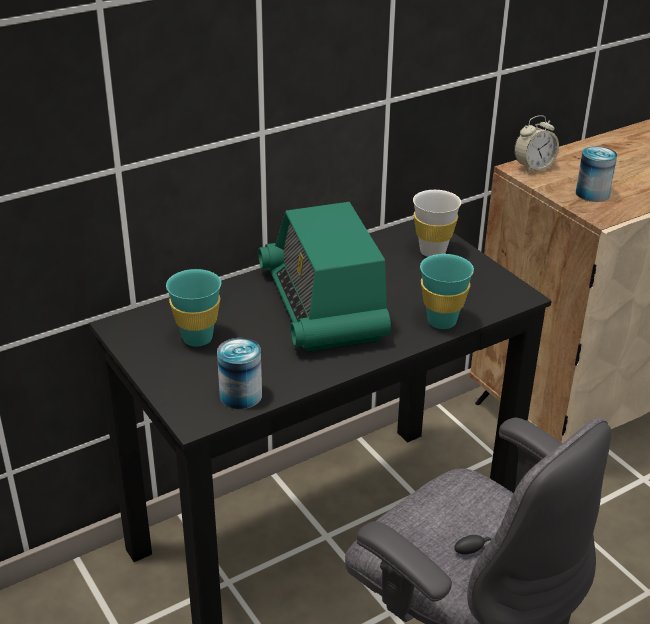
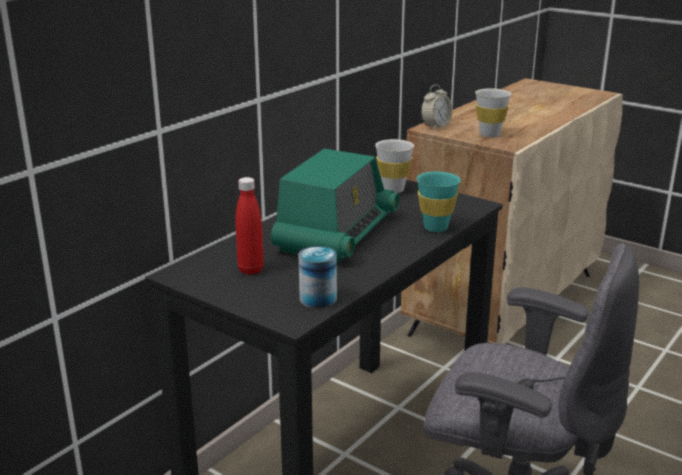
camera: 20 degrees left, 10 degrees down
(197, 338) = (251, 270): turquoise cup -> red bottle
(323, 305) = (336, 233): radio -> radio turned 120 degrees counterclockwise
(592, 193) = (489, 135): can -> white cup

